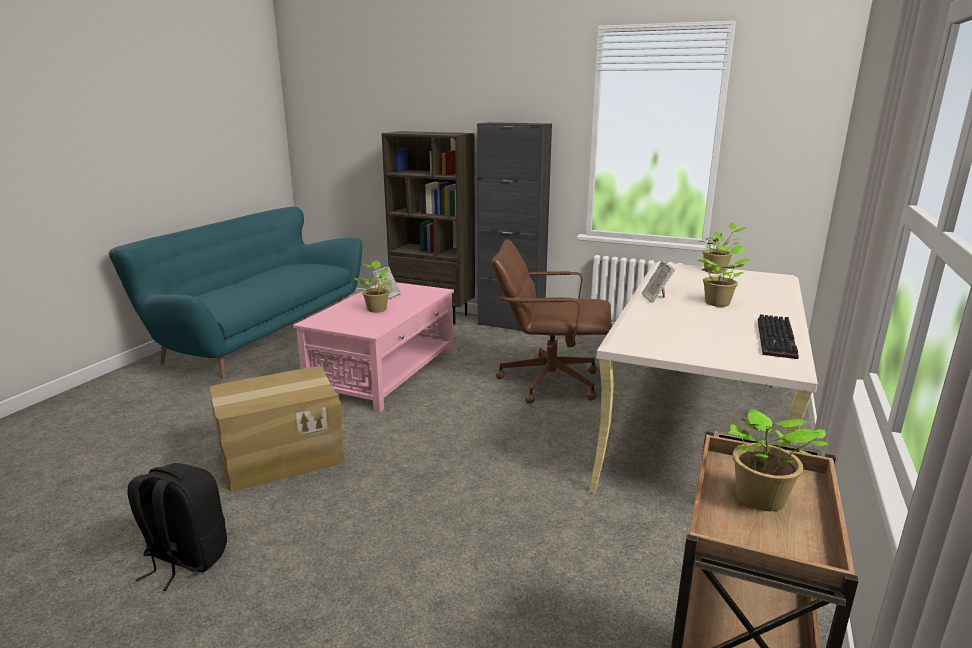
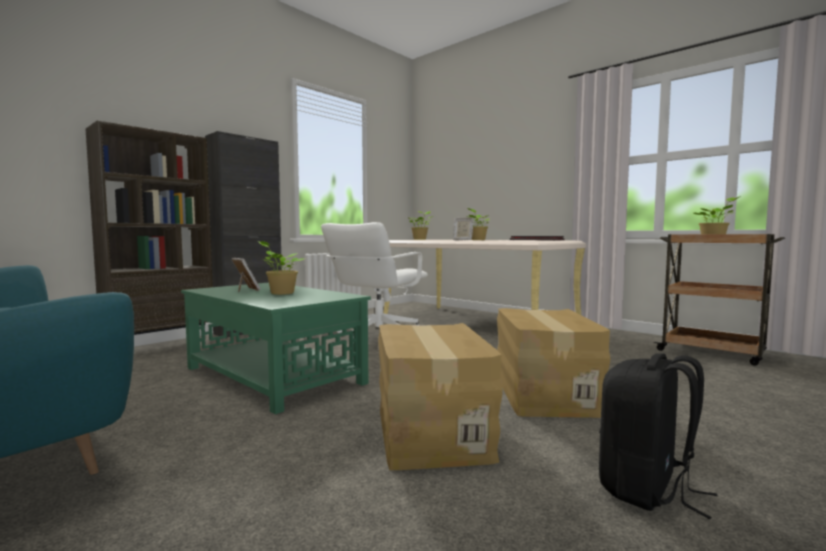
camera: 70 degrees left, 15 degrees down
(384, 372) = (273, 375): pink coffee table -> green coffee table
(384, 505) = (543, 393): none -> cardboard box
(548, 382) = (377, 336): brown office chair -> white office chair

